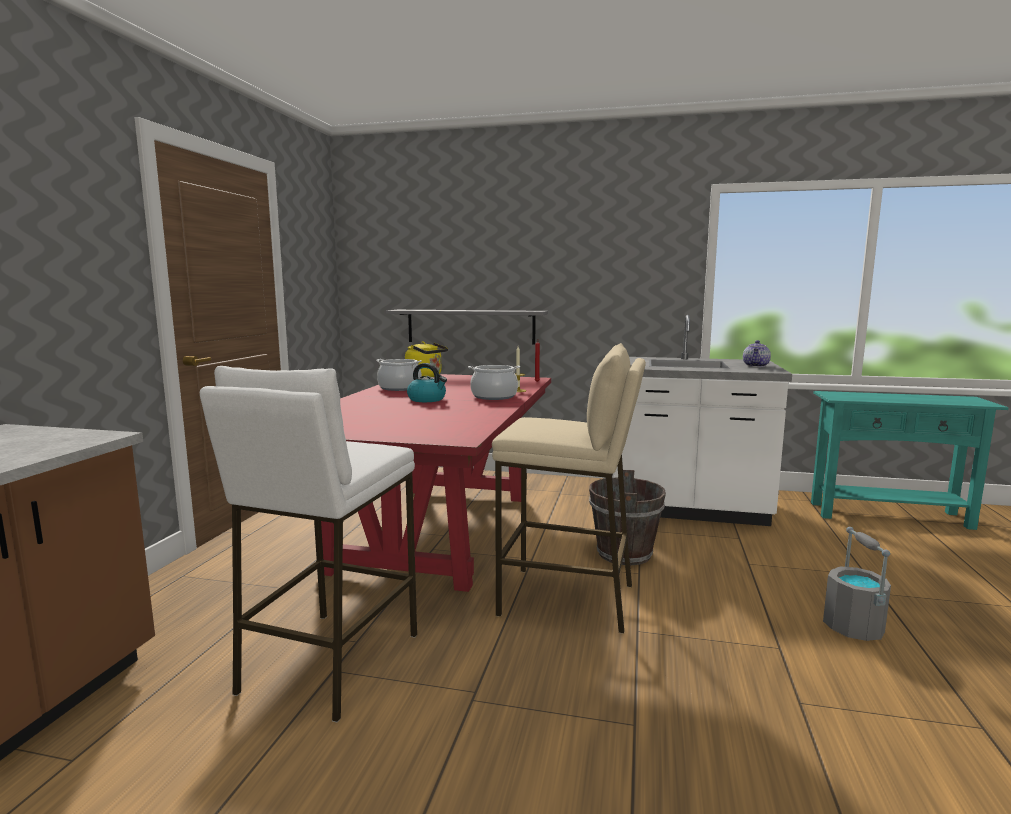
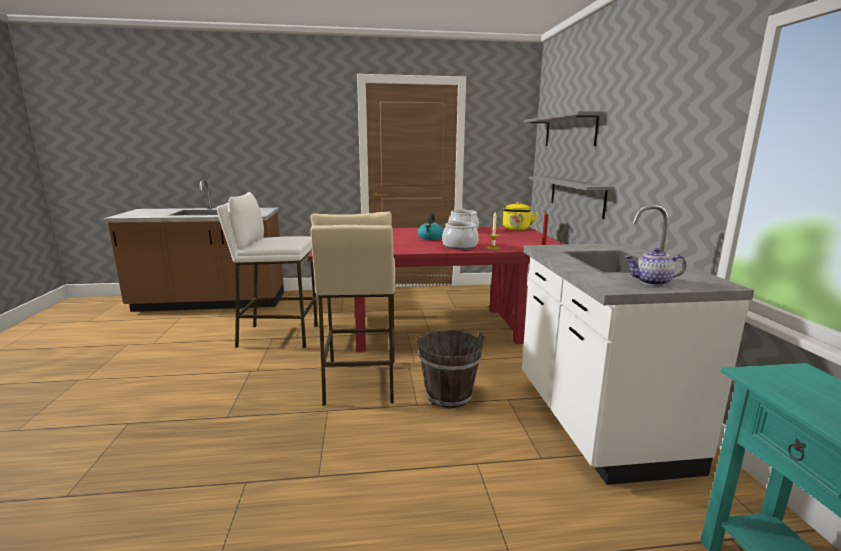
camera: 70 degrees right, 5 degrees up
(437, 254) = (569, 131): none -> grey shelf
(854, 628) = (366, 529): grey bucket -> none

